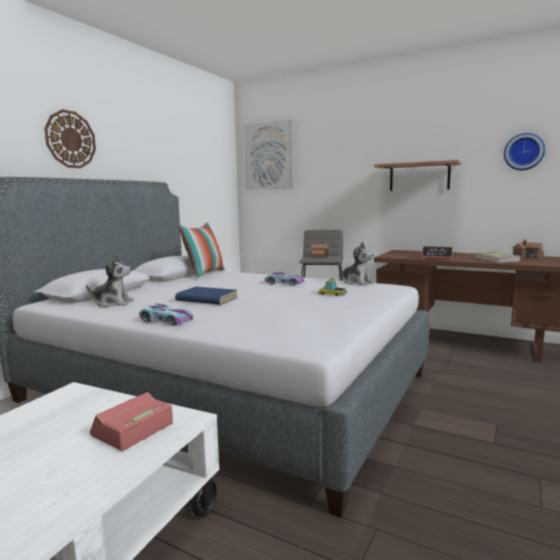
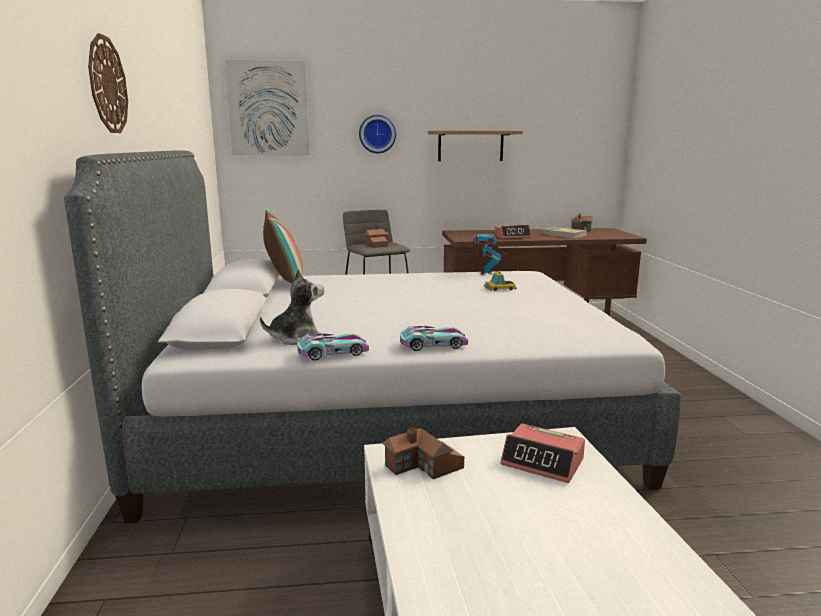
camera: 35 degrees left, 5 degrees up
(67, 405) = (424, 466): none -> toy house
(132, 430) = (543, 462): alarm clock -> alarm clock turned 60 degrees counterclockwise
(206, 299) = (399, 314): blue book -> none
(284, 283) = (420, 283): toy car -> toy car (333, 353)
(357, 282) = (486, 273): plush toy -> toy robot
(524, 152) = (570, 124): wall clock -> wall clock (377, 134)

